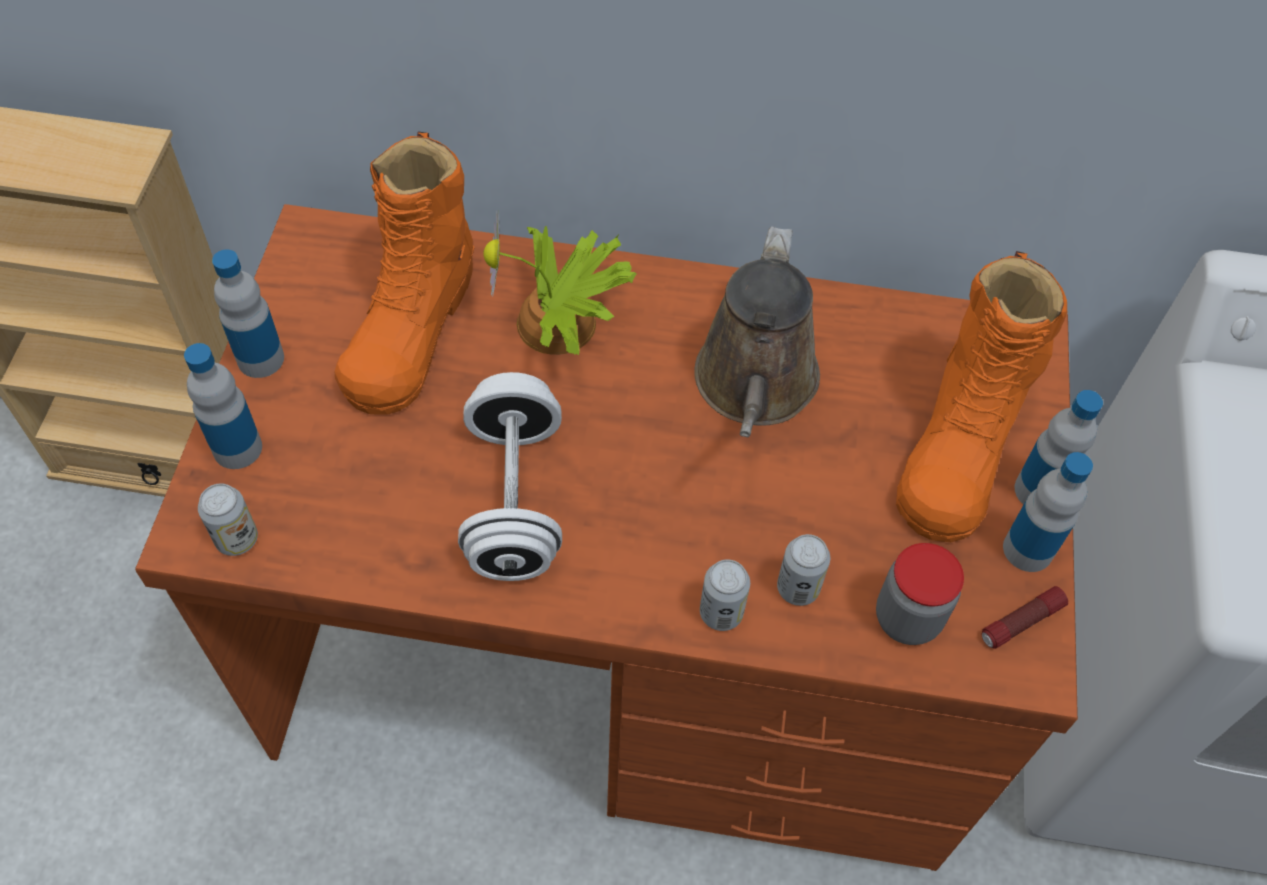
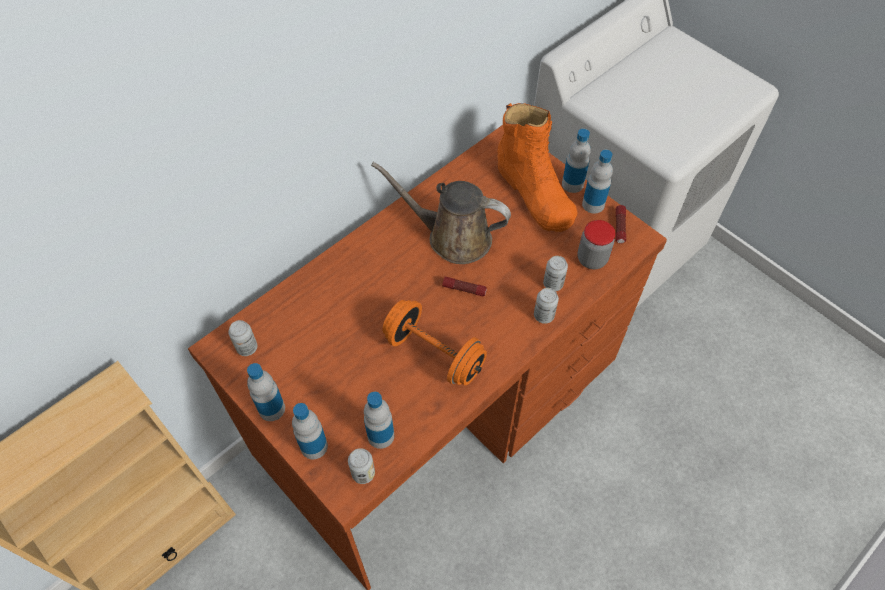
camera: 50 degrees left, 0 degrees up
(315, 521) = (381, 435): none -> bottle
(335, 265) = (247, 348): none -> can
(411, 326) = (310, 338): orange boot -> none
(514, 500) = (434, 354): white dumbbell -> orange dumbbell
(561, 326) = (362, 283): potted plant -> none
(669, 465) = (464, 289): none -> flashlight
(755, 386) = (453, 237): brown watering can -> brown watering can turned 150 degrees clockwise

